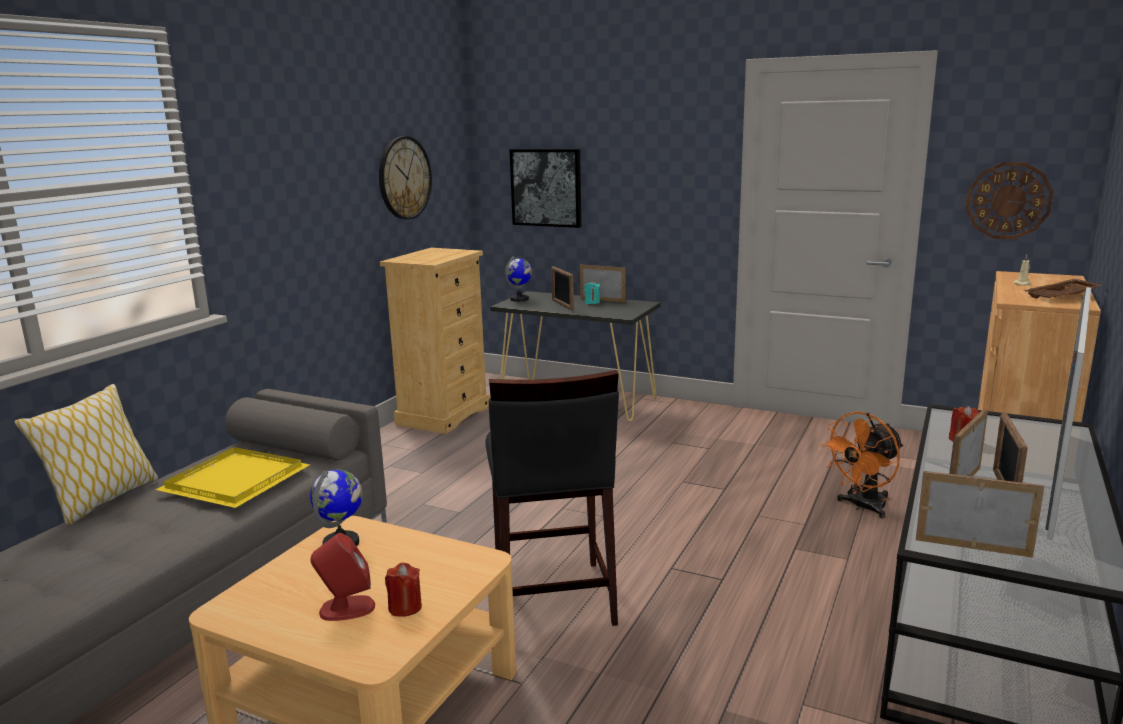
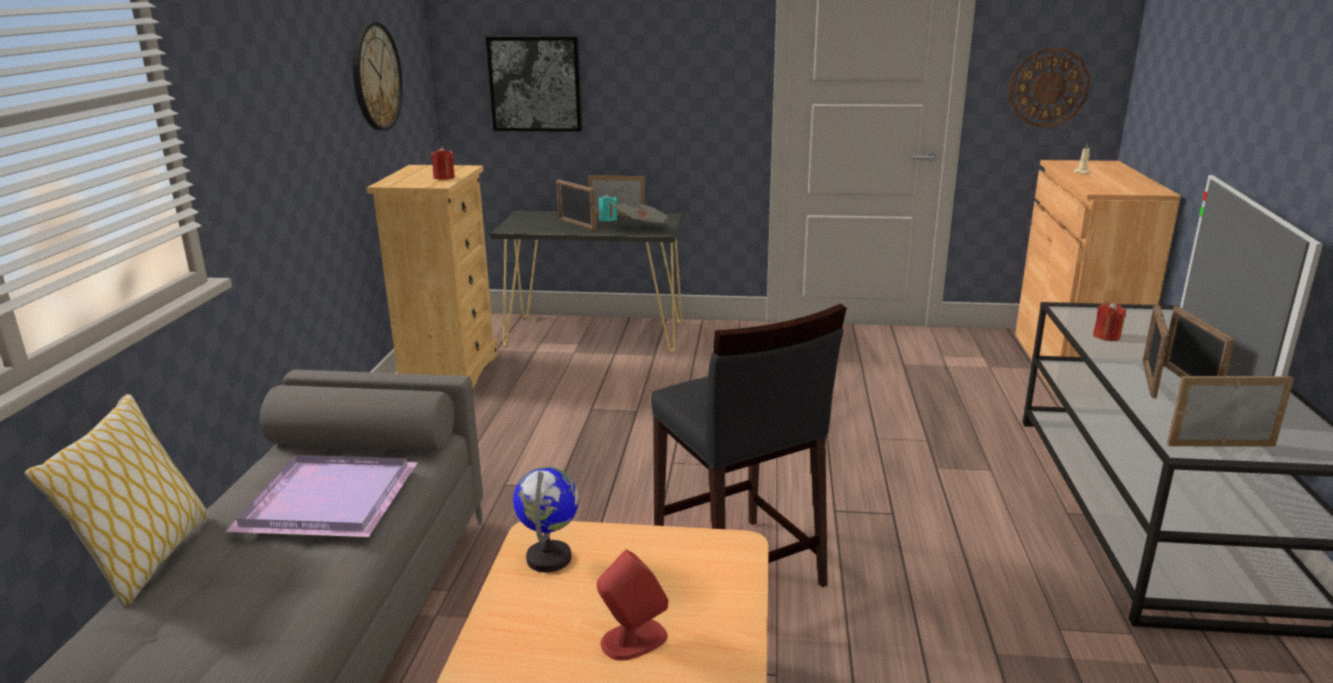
camera: 20 degrees left, 5 degrees up
(235, 480) = (327, 499): yellow tray -> purple tray
(405, 607) = (702, 622): red candle -> red candle (444, 178)
(519, 299) = (518, 221): globe -> none
(613, 311) = (643, 228): none -> newspaper
(862, 507) = (966, 413): orange fan -> none
(1061, 297) = (1132, 184): brown tray -> none

